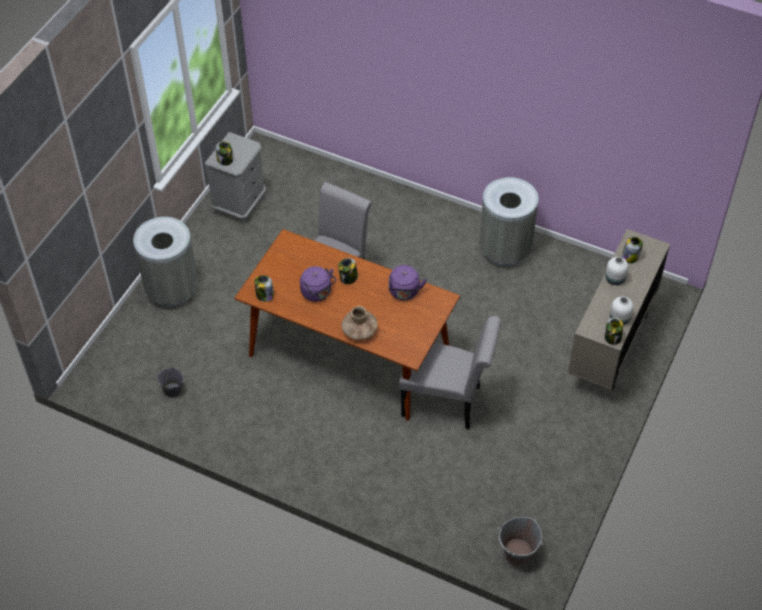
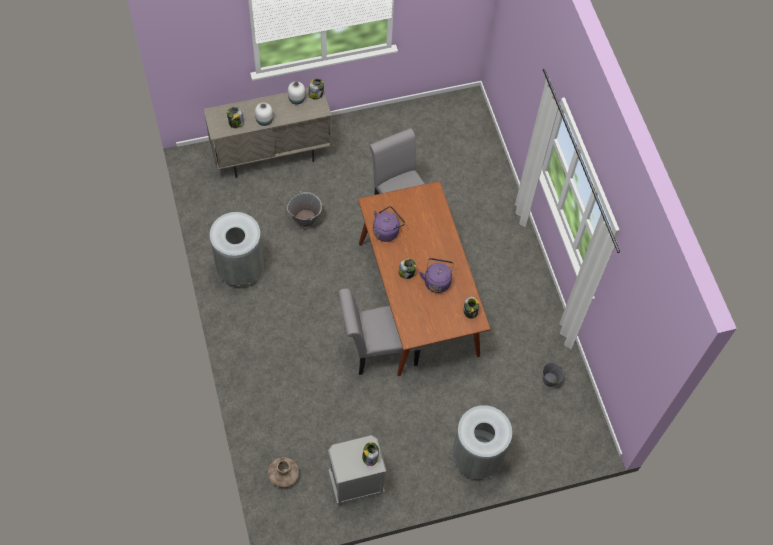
camera: 135 degrees left, 10 degrees up
(359, 330) = (442, 233): brown vase -> brown vase (283, 474)
(518, 553) = (467, 113): grey bucket -> grey bucket (305, 219)

